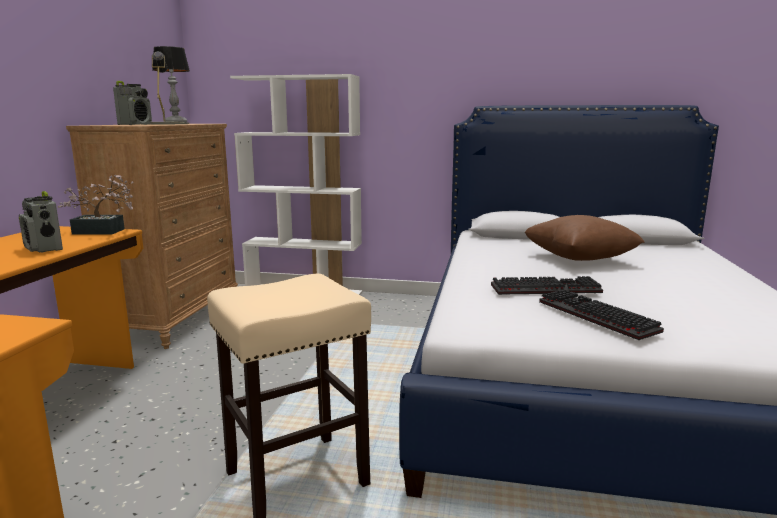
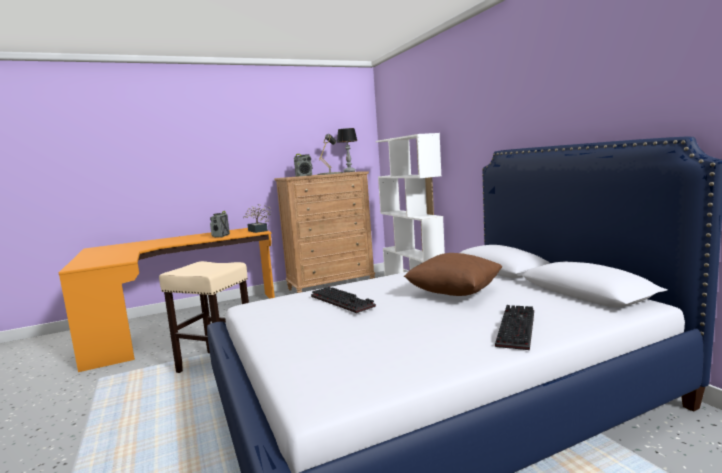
camera: 55 degrees right, 5 degrees down
(593, 316) = (298, 320): keyboard -> keyboard (514, 327)

